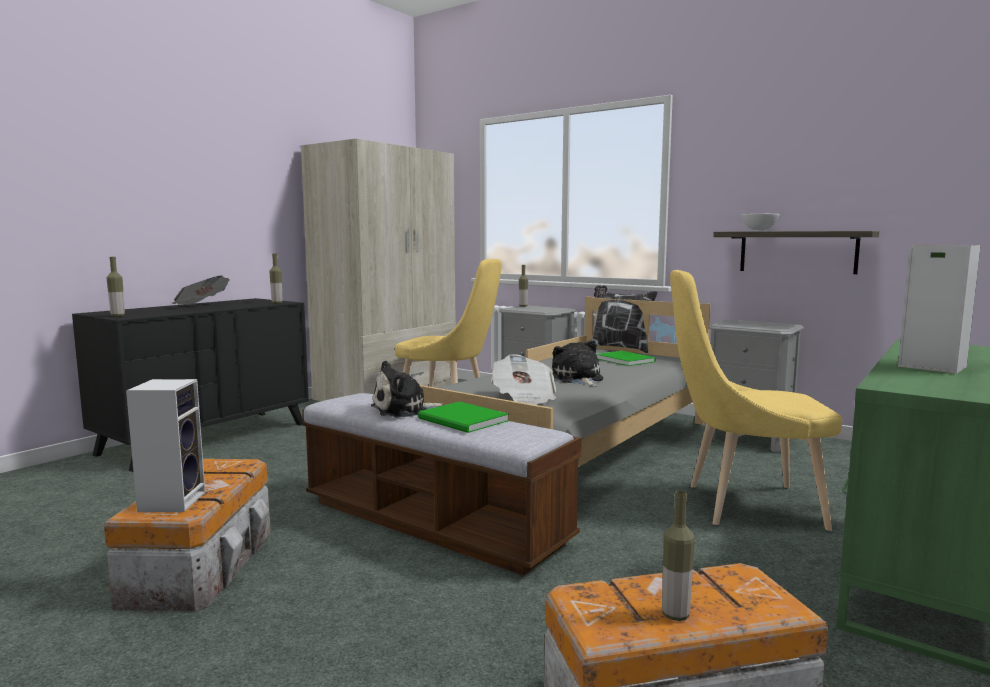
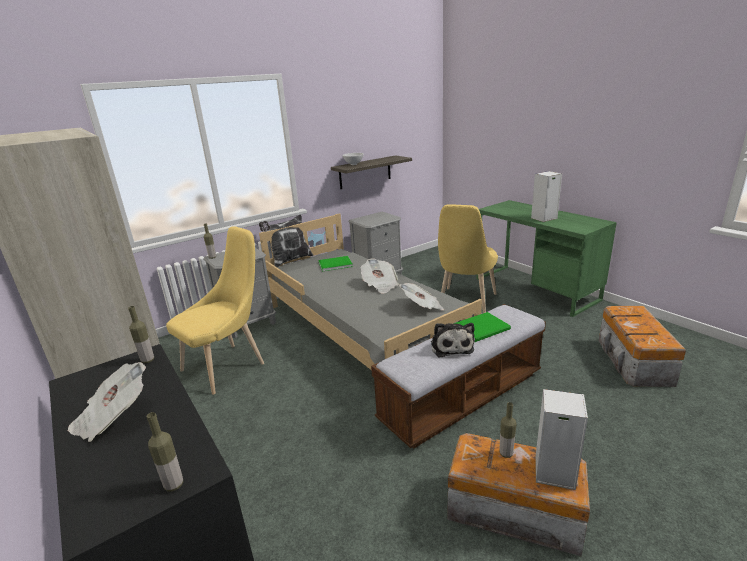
camera: 70 degrees left, 15 degrees up
(578, 379) = (380, 285): plush toy -> newspaper
(675, 615) = (652, 327): bottle -> bottle (506, 453)

